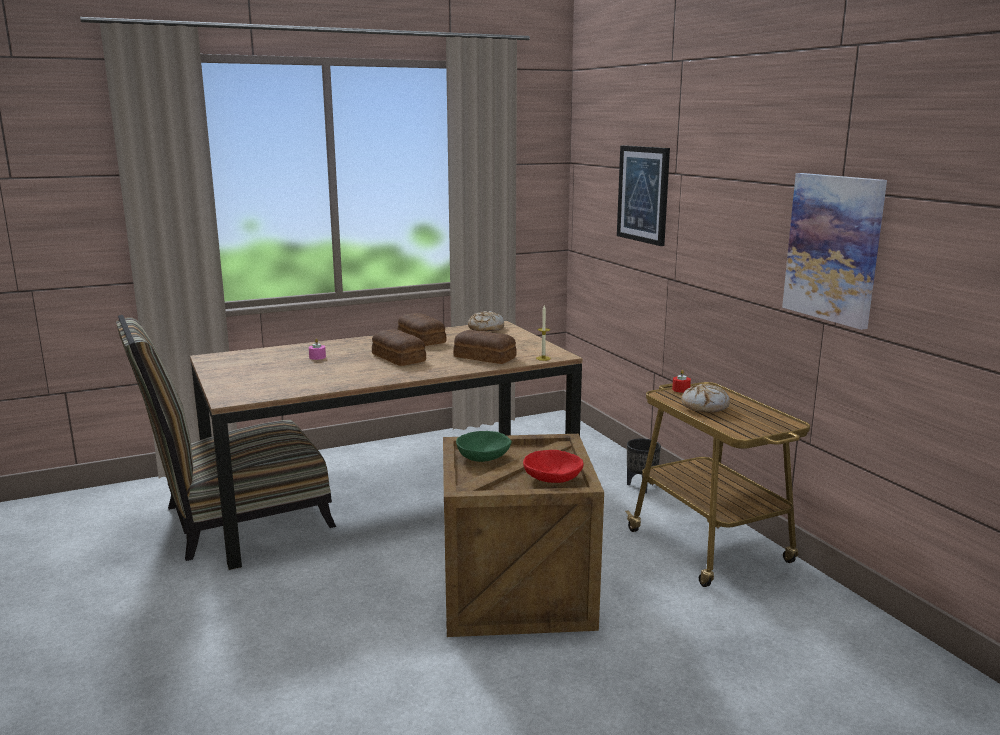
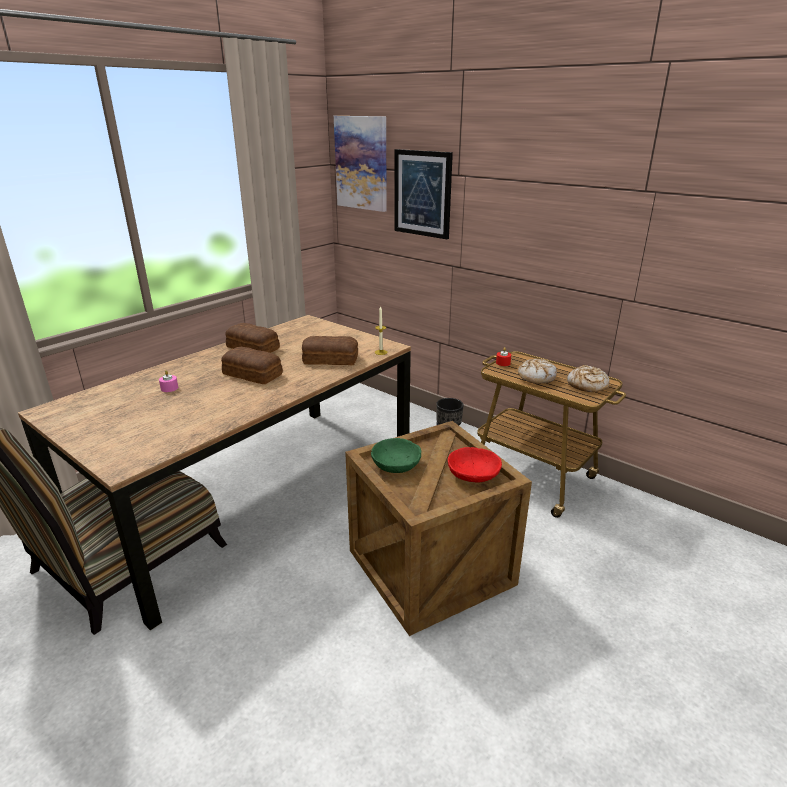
camera: 25 degrees left, 10 degrees up
(485, 328) = (298, 326): bread -> bread (587, 385)
(833, 248) = (637, 239): picture -> picture (361, 163)

